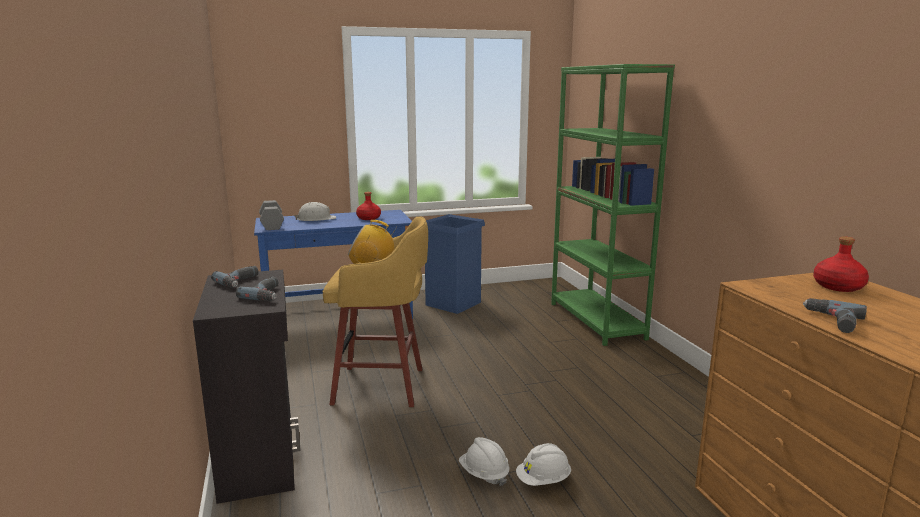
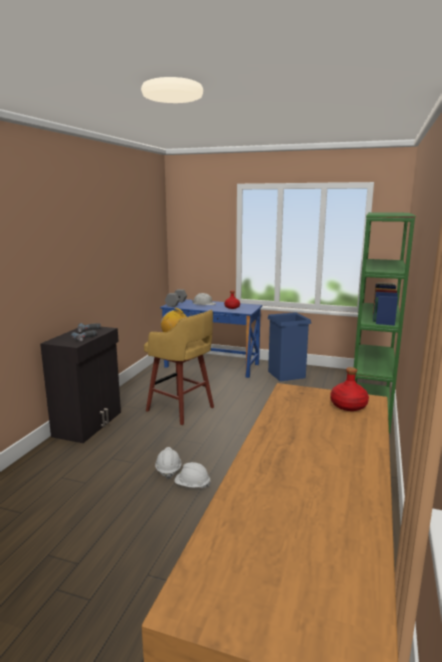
camera: 35 degrees right, 0 degrees up
(832, 321) = (271, 421): power drill -> none

